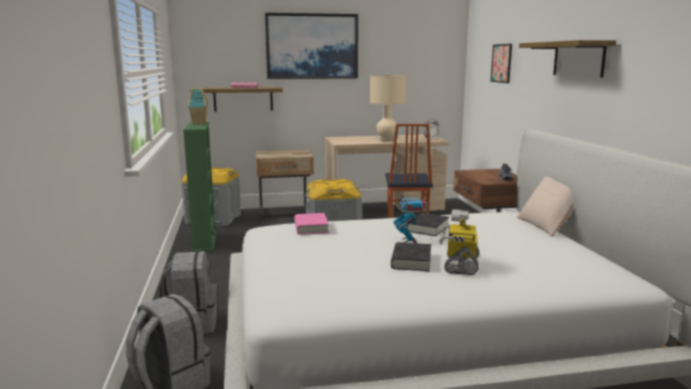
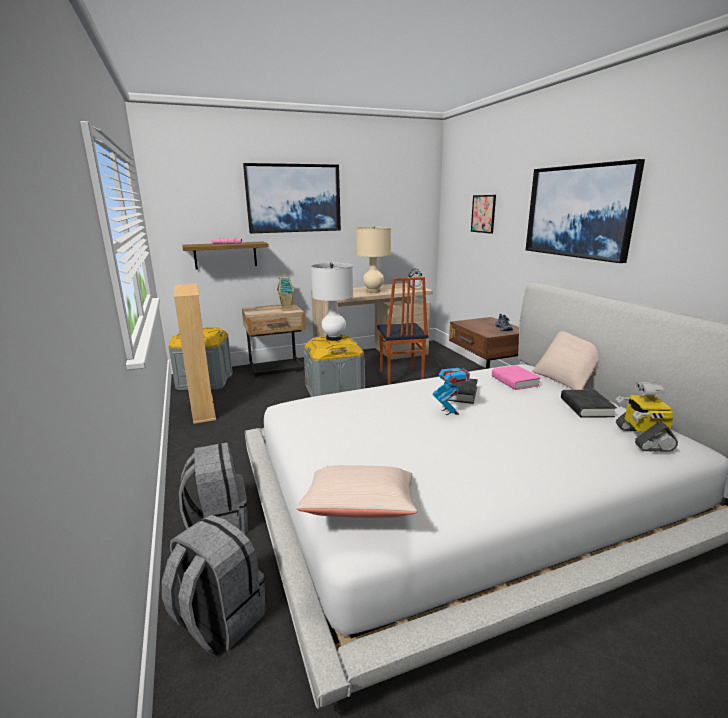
camera: 10 degrees left, 5 degrees up
(199, 123) = (188, 287): toy house -> toy house (286, 305)
(204, 241) = (203, 409): green bookcase -> beige bookcase
(289, 294) = (360, 508): none -> beige pillow
(311, 227) = (339, 403): pink book -> pink book (515, 381)
(335, 181) = (334, 338): none -> white table lamp
(411, 261) = (468, 441): black book -> black book (586, 407)
(460, 264) = (520, 441): toy robot -> toy robot (642, 438)
(578, 59) = (579, 211): shelf -> picture

